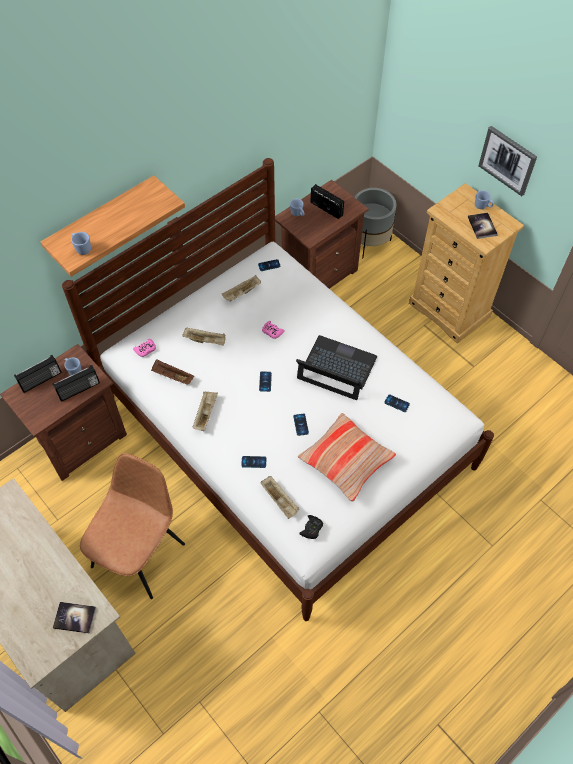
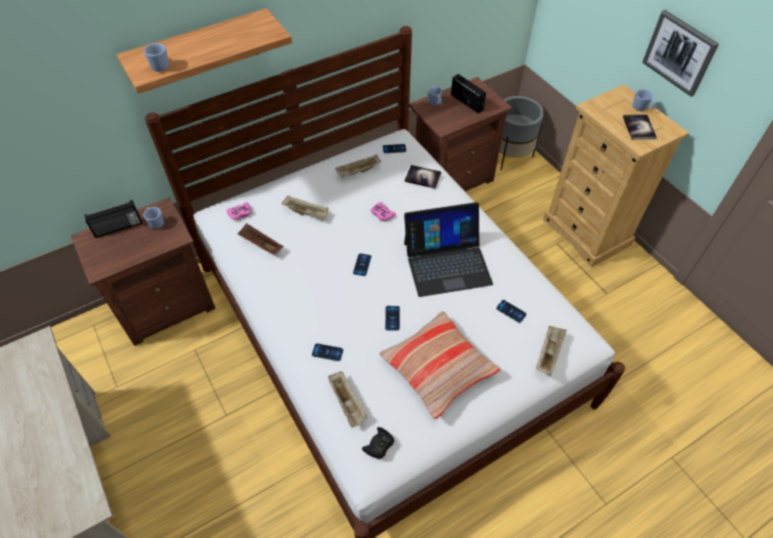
camera: 10 degrees right, 5 degrees down
(75, 617) = (57, 507): book -> book (423, 177)
(79, 390) = (155, 243): radio -> none
(140, 553) = (193, 439): brown chair -> none
(205, 414) = (286, 289): beige tray -> beige tray (548, 353)
(336, 368) = (447, 262): laptop -> laptop turned 135 degrees clockwise

